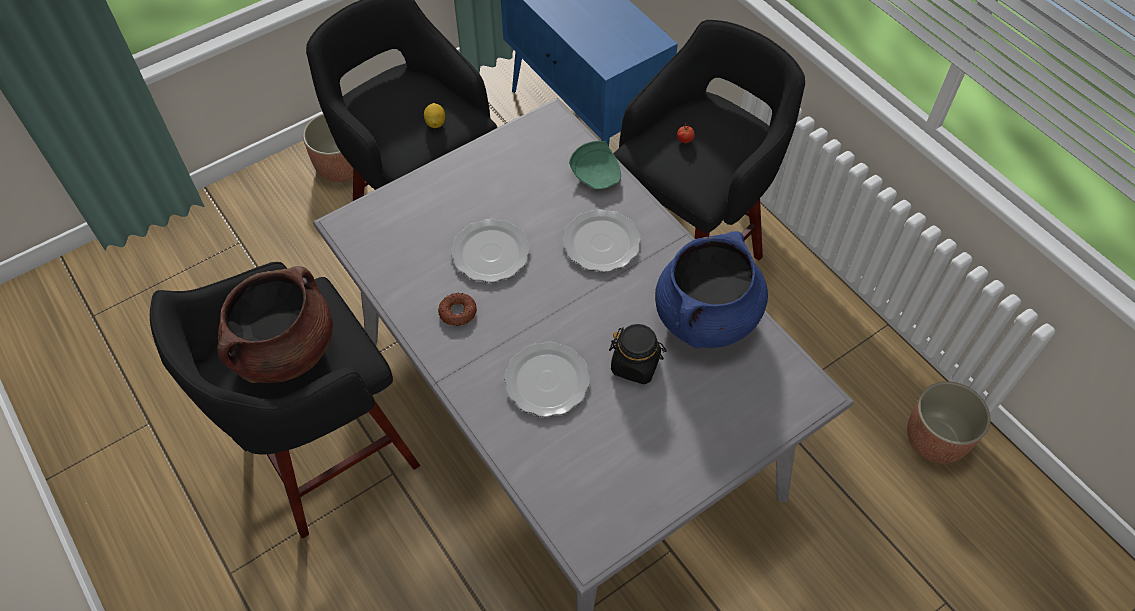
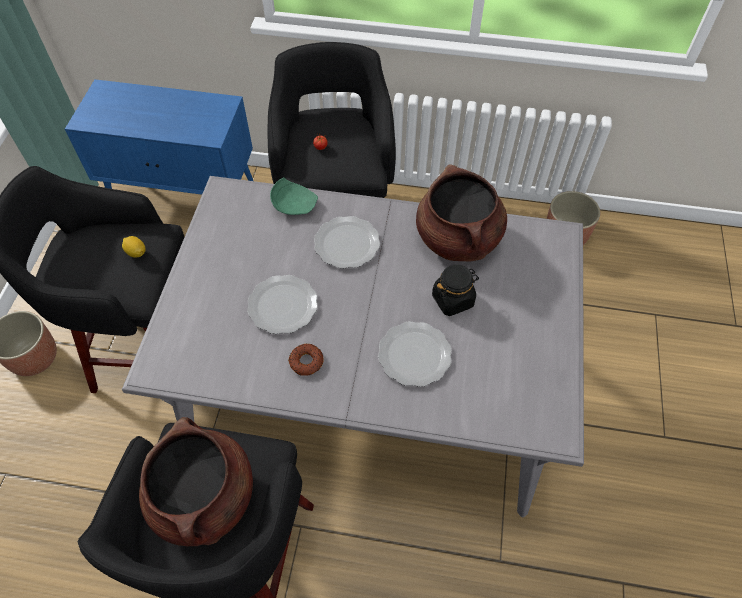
camera: 45 degrees left, 0 degrees up
(706, 317) = (458, 239): blue cooking pot -> brown cooking pot

